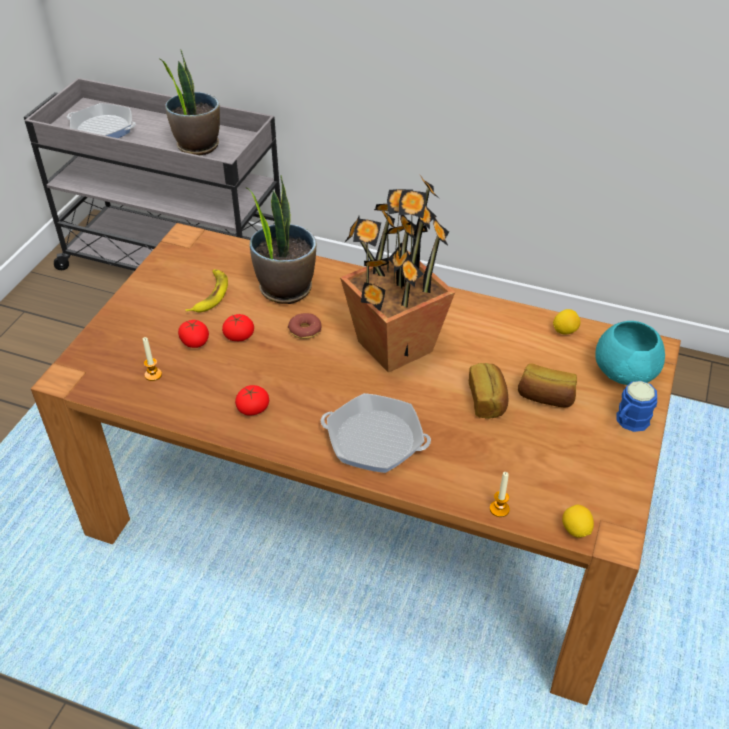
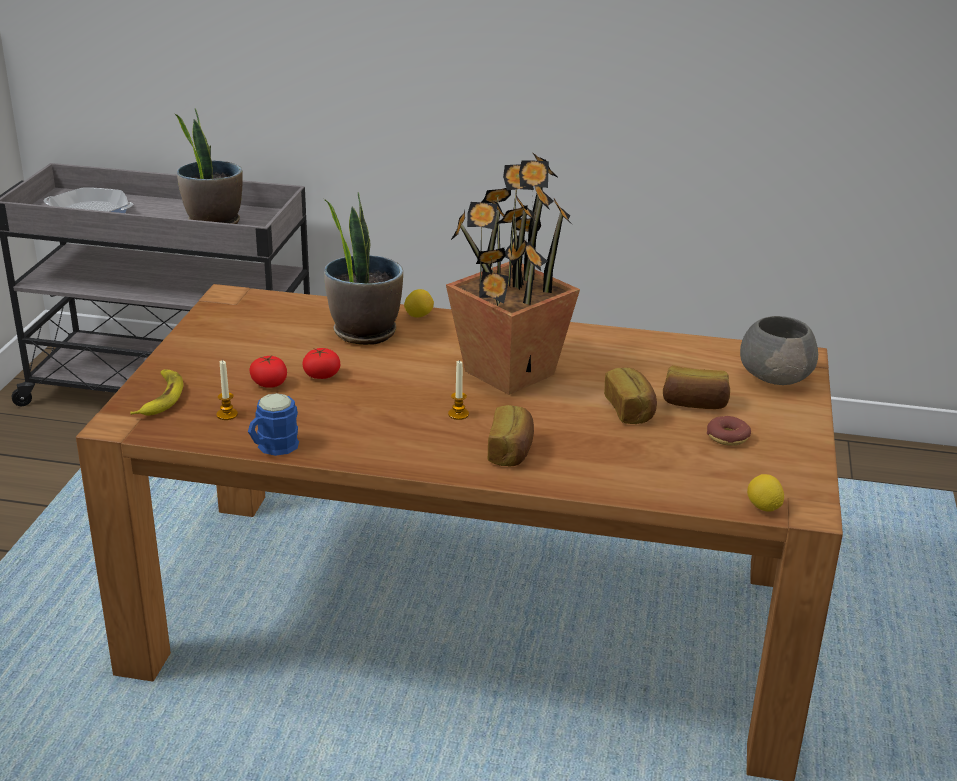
camera: 10 degrees left, 15 degrees down
(210, 294) = (275, 342): banana -> banana (160, 398)
(253, 408) = (358, 435): tomato -> none
(305, 330) = (399, 366): donut -> donut (727, 437)
(375, 440) = (511, 451): frying pan -> bread
(499, 509) = (673, 497): candle -> candle (458, 414)
(564, 331) = (697, 348): lemon -> lemon (418, 315)
(626, 371) = (776, 376): turquoise bowl -> grey bowl
(629, 422) = (793, 417): blue mug -> blue mug (272, 447)

